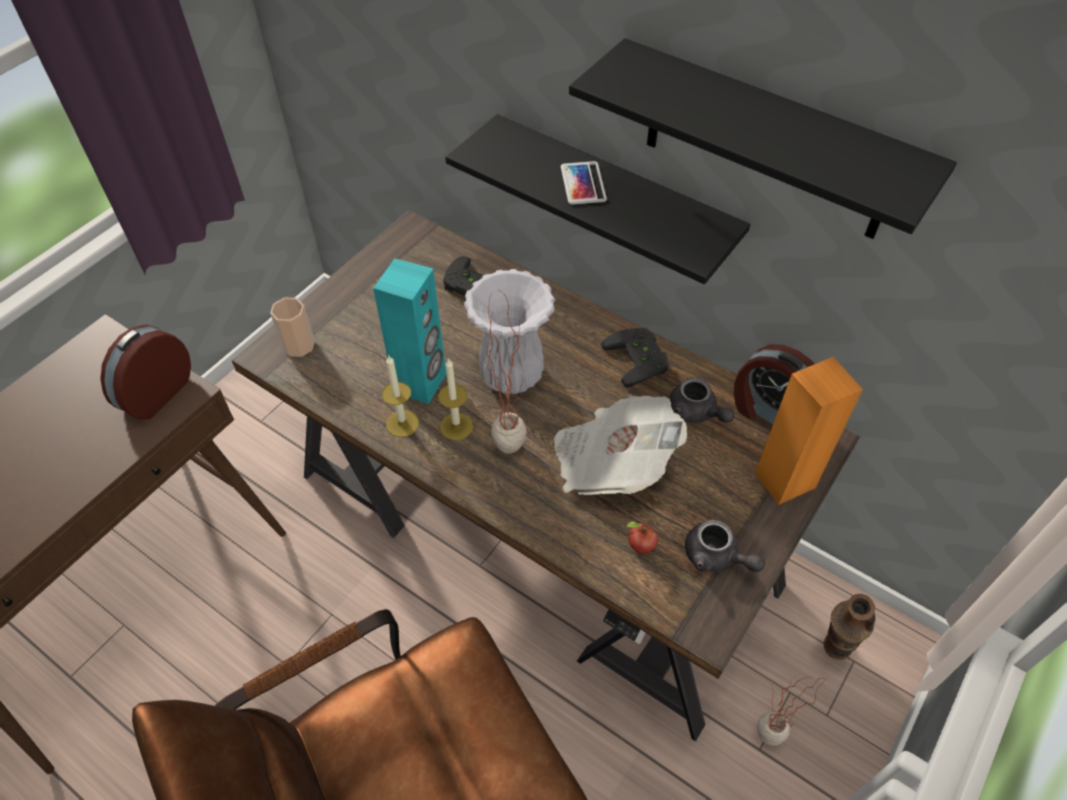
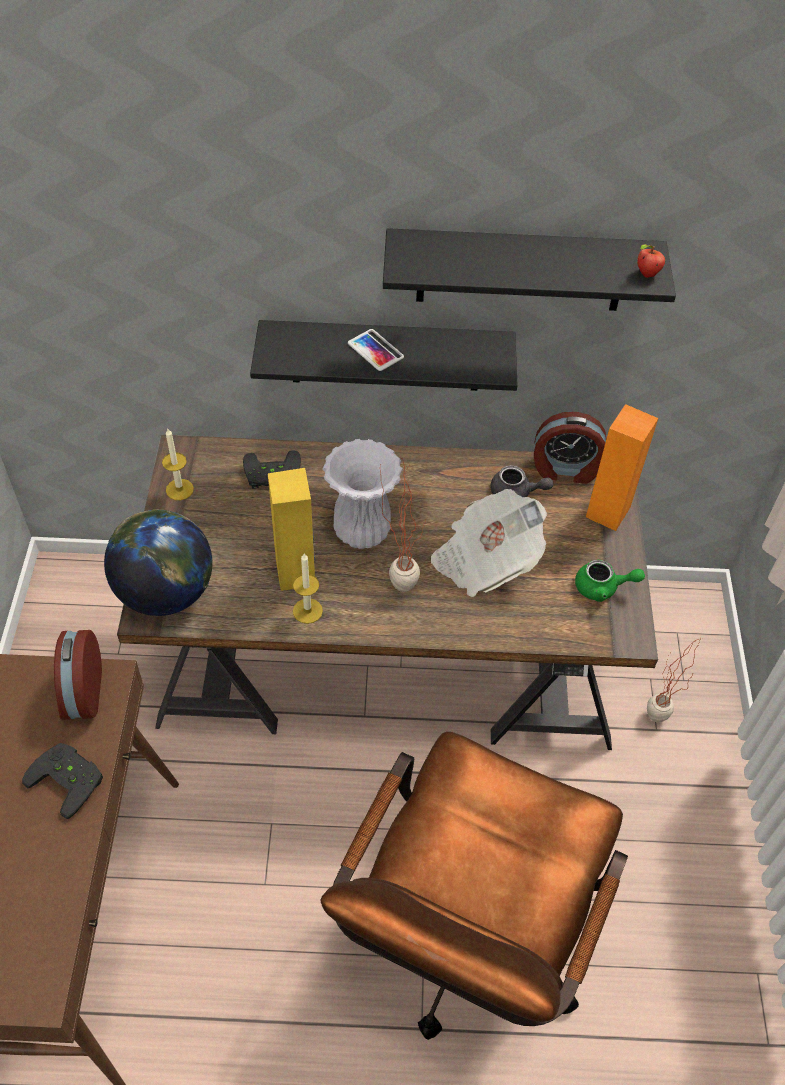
camera: 35 degrees left, 0 degrees up
(298, 345) = (166, 593): cup -> globe
(421, 383) = (296, 573): turquoise speaker -> yellow speaker
(456, 426) = (351, 591): candle -> candle (179, 489)
(639, 547) = (548, 608): apple -> apple (646, 274)
(640, 359) = (447, 472): black game controller -> black game controller (70, 778)
(716, 557) = (602, 588): grey teapot -> green teapot
(830, 653) = (659, 636): vase -> none

